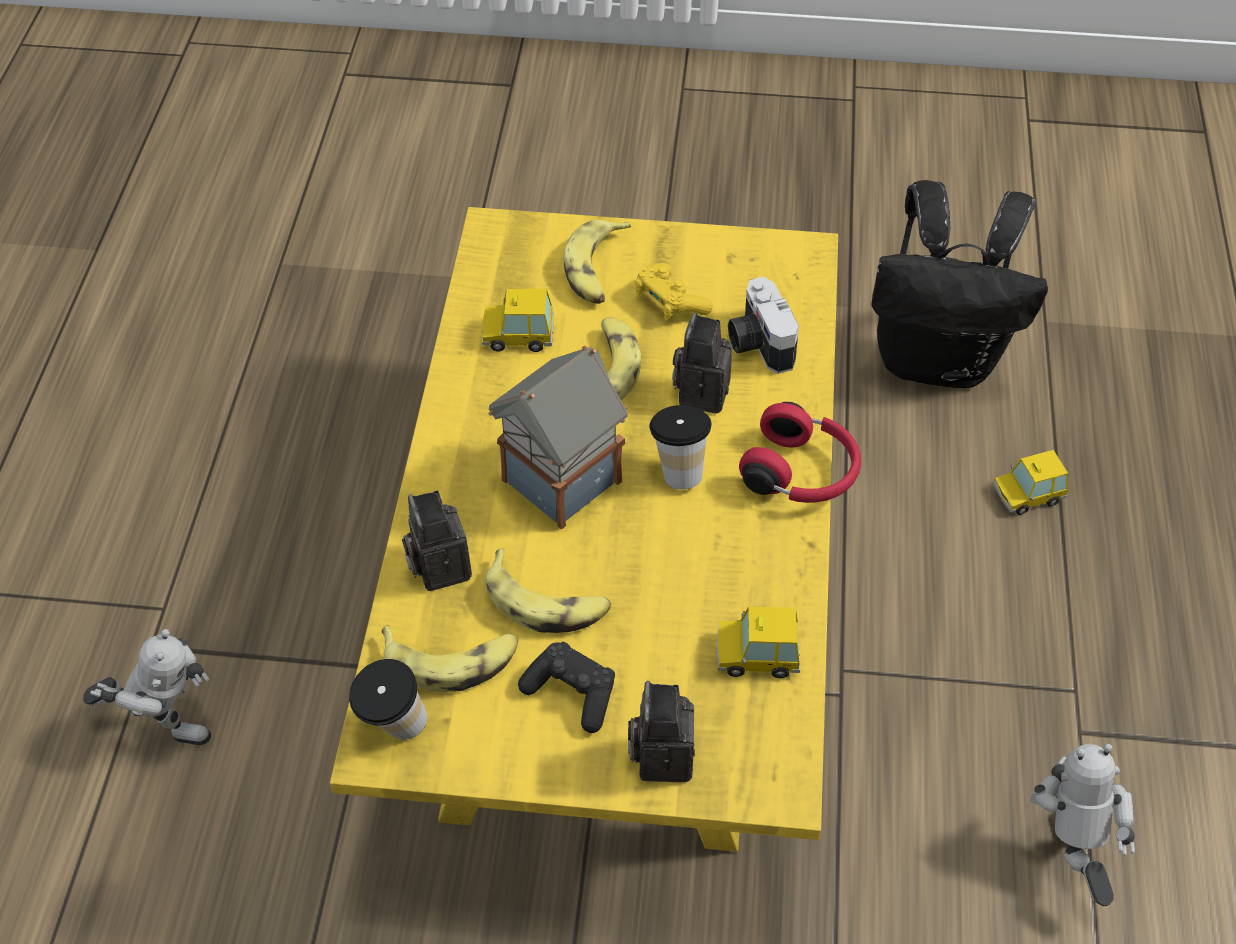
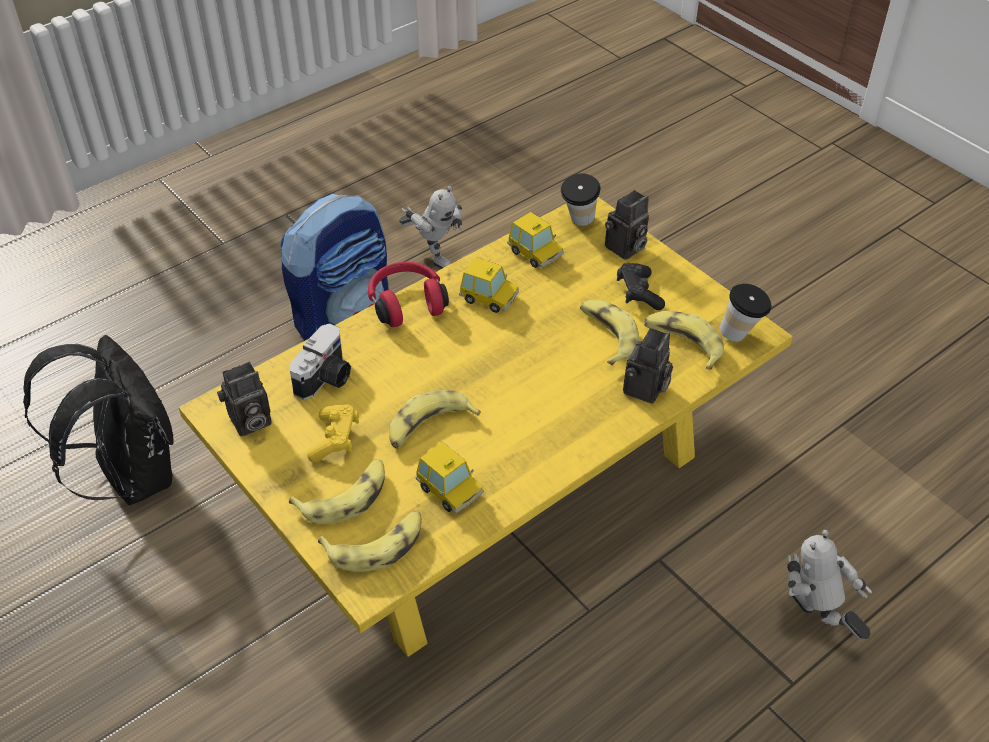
camera: 135 degrees left, 5 degrees down
(523, 257) = (377, 545): none -> banana
(560, 483) = (533, 385): toy house -> none
(679, 470) = (463, 347): cup -> cup (578, 223)
(700, 391) = (395, 376): camera -> camera (249, 422)
(1027, 495) = (216, 376): toy car -> toy car (489, 297)
(1029, 671) = (343, 315): none -> backpack
(1067, 857) = (433, 256): toy robot -> toy robot turned 90 degrees counterclockwise

